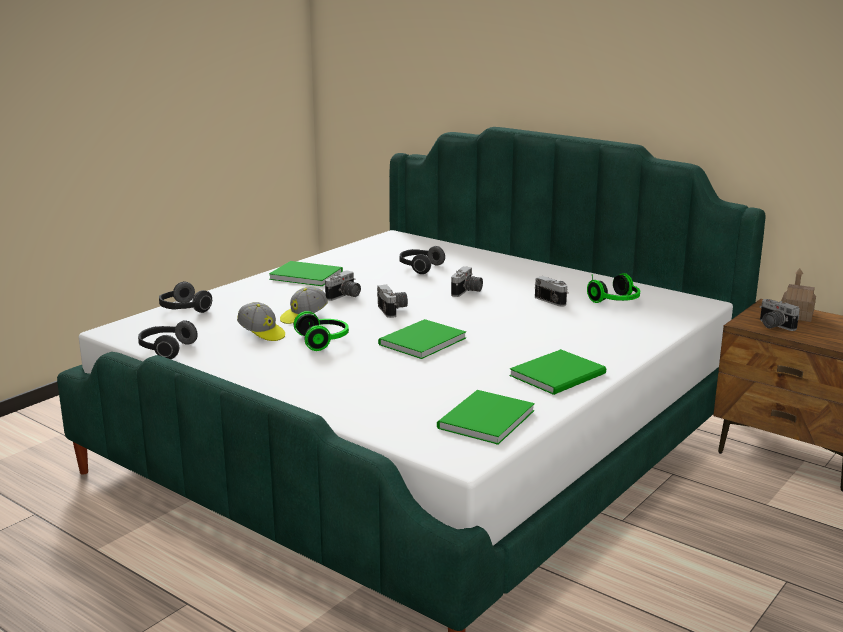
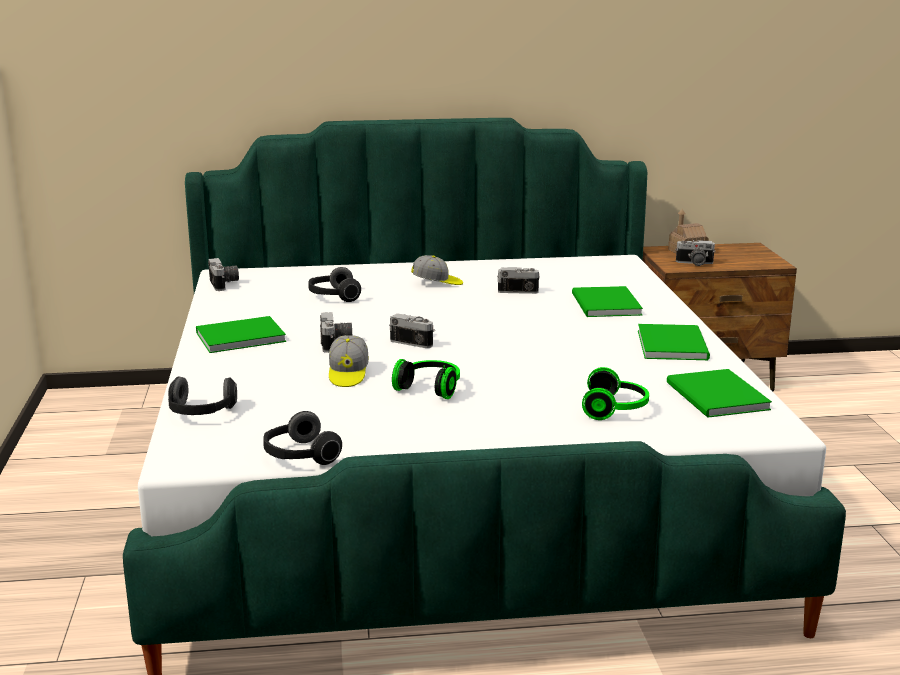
camera: 45 degrees left, 0 degrees up
(262, 333) = (352, 403): cap -> cap (437, 283)
(419, 341) = (510, 358): green book -> green book (604, 305)
(467, 292) = (434, 305): camera -> camera (225, 284)
(616, 302) = (565, 277): headphones -> headphones (615, 409)

